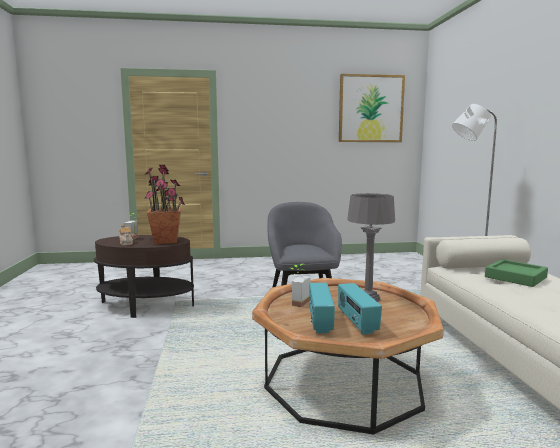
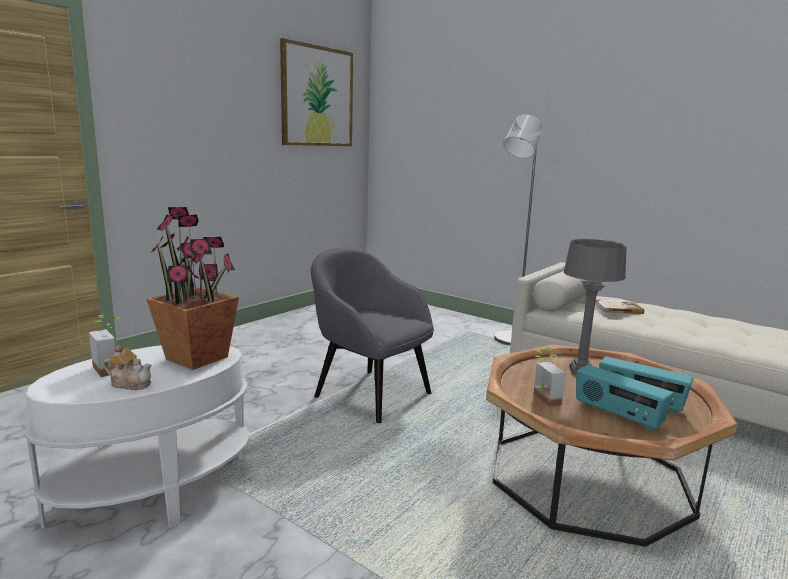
camera: 45 degrees left, 5 degrees up
(146, 305) = (154, 493): brown side table -> white side table
(515, 277) = (617, 308): green tray -> book

